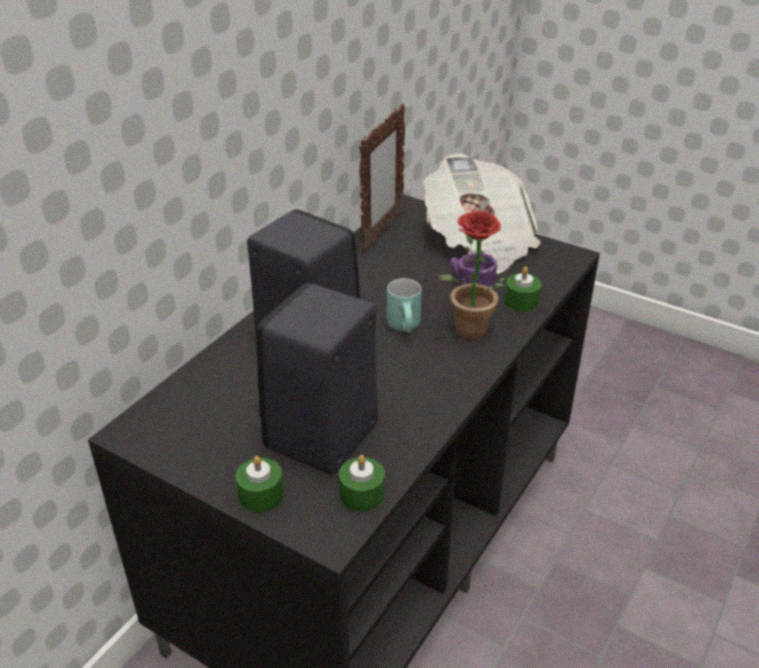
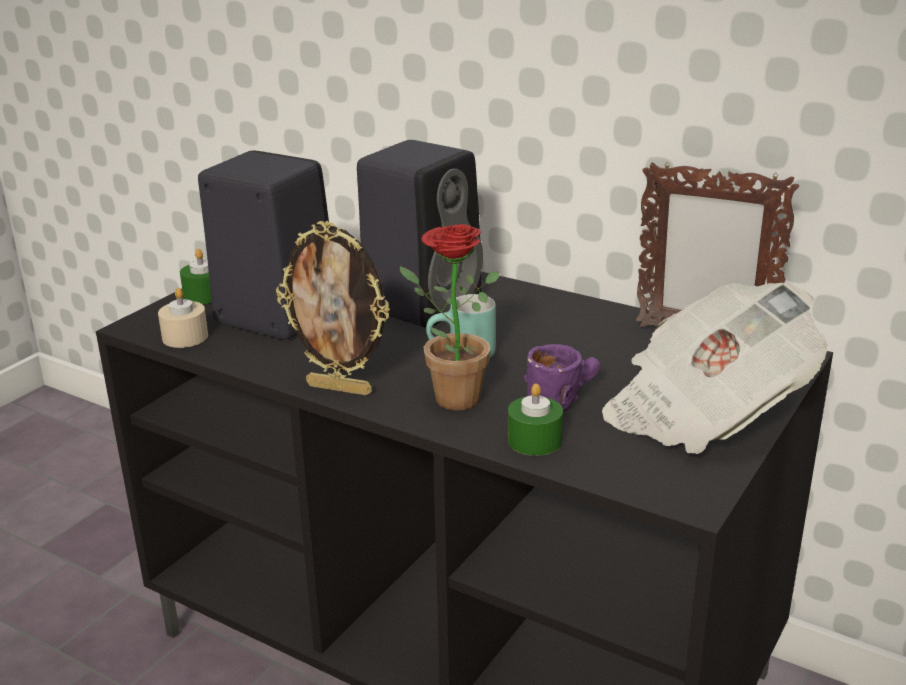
camera: 90 degrees right, 10 degrees down
(362, 494) = (185, 337): green candle -> beige candle
(459, 386) = (340, 388): none -> picture frame

